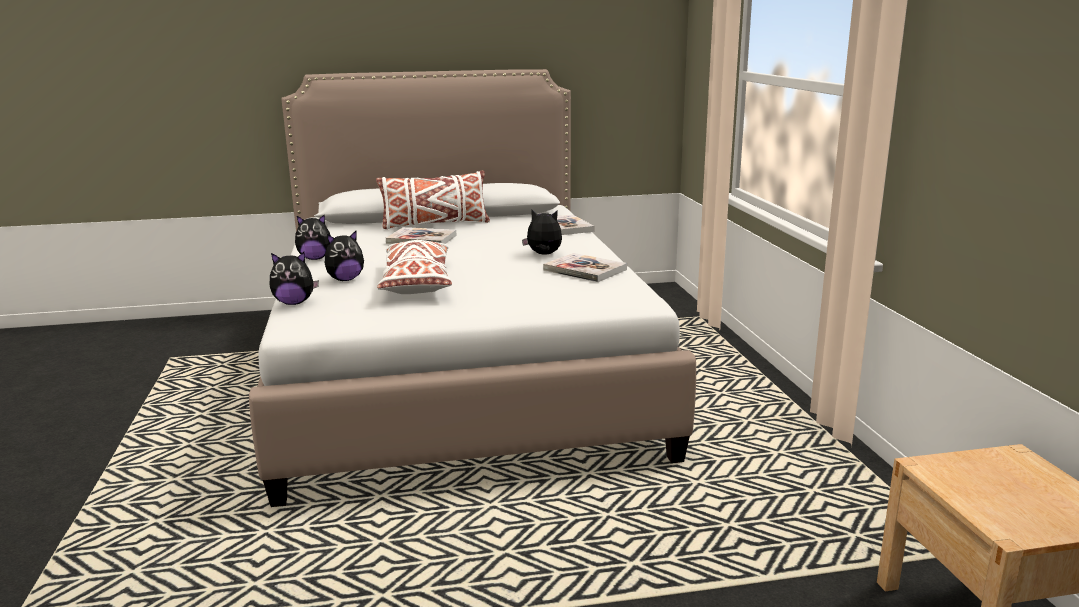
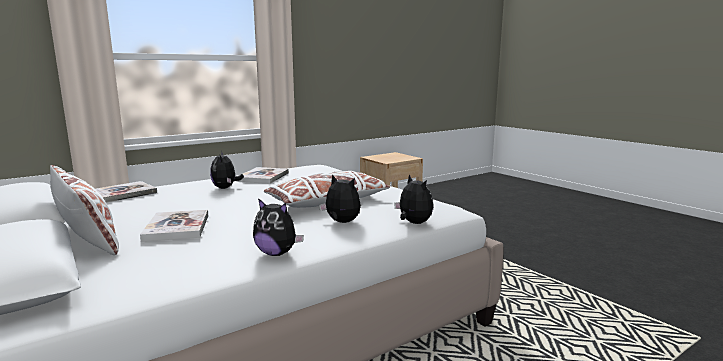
camera: 115 degrees left, 5 degrees down
(315, 258) = (277, 253): plush toy -> plush toy turned 150 degrees clockwise

